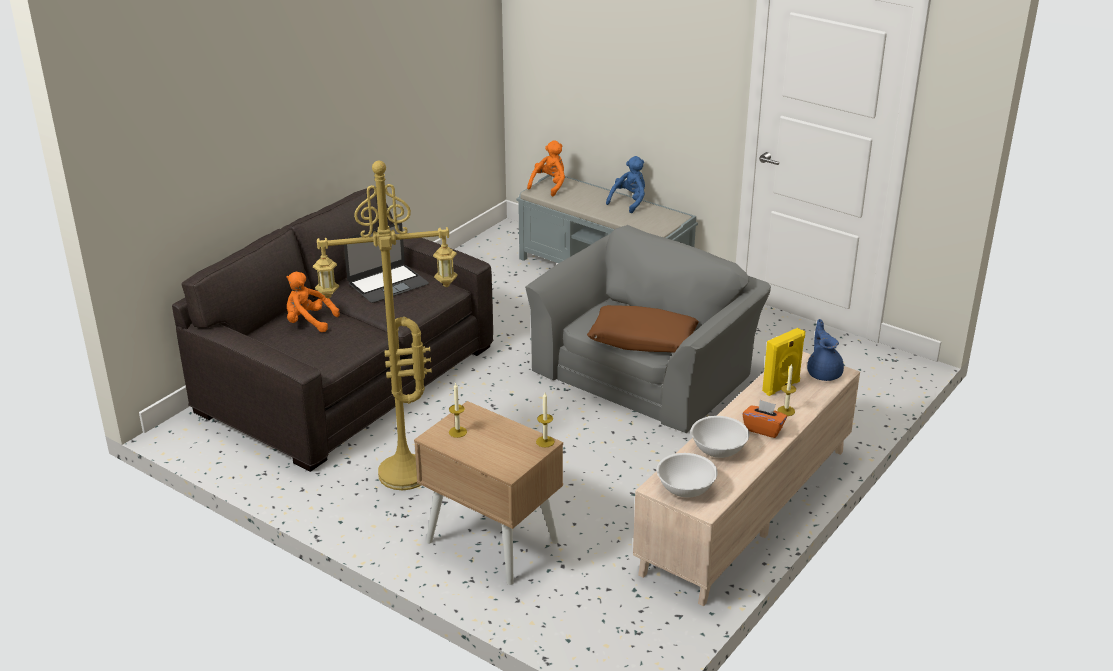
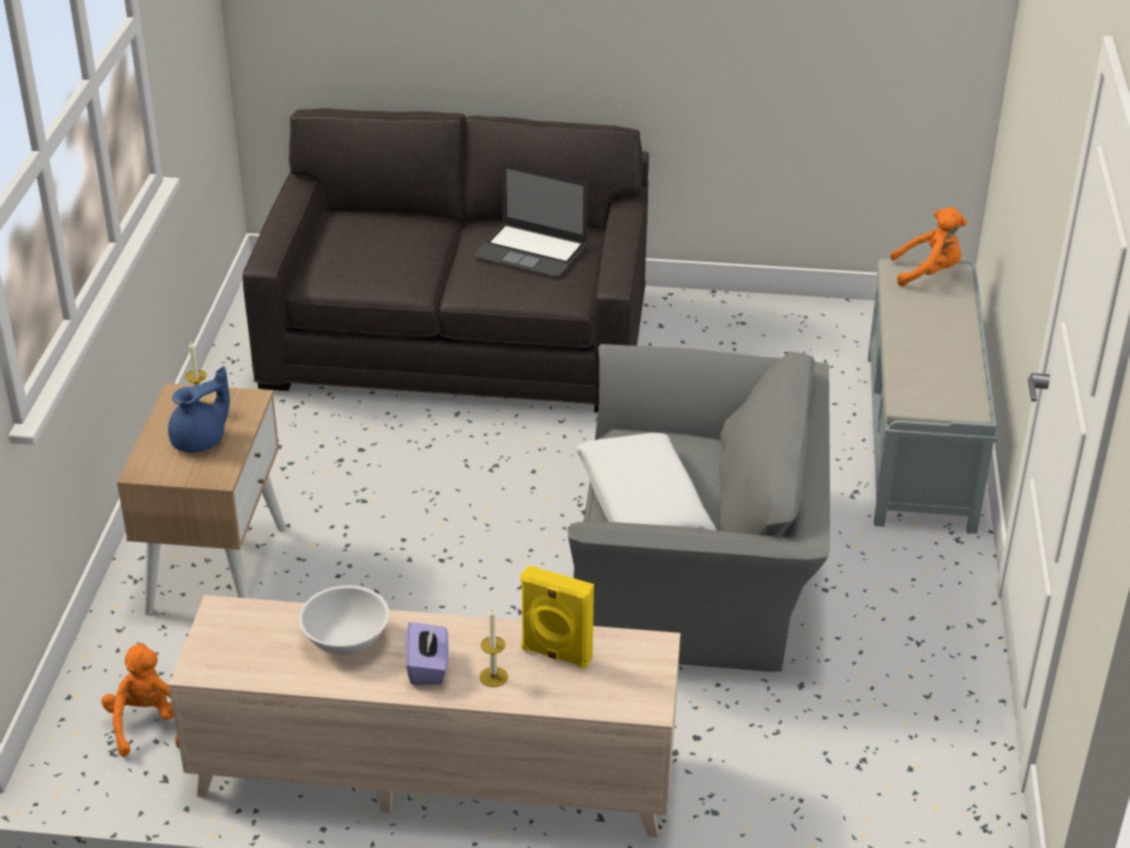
camera: 60 degrees right, 5 degrees up
(308, 322) = (396, 234): orange plush toy -> orange plush toy (148, 724)
(402, 476) = (296, 455): yellow floor lamp -> none
(545, 441) = (222, 477): candle -> none
(629, 202) = (963, 353): blue plush toy -> none
(642, 340) = (642, 505): brown pillow -> white pillow
(686, 488) = (234, 637): white bowl -> none
(763, 429) = (428, 668): orange tissue box -> purple tissue box
(824, 373) = (633, 687): blue teapot -> blue teapot (201, 441)

